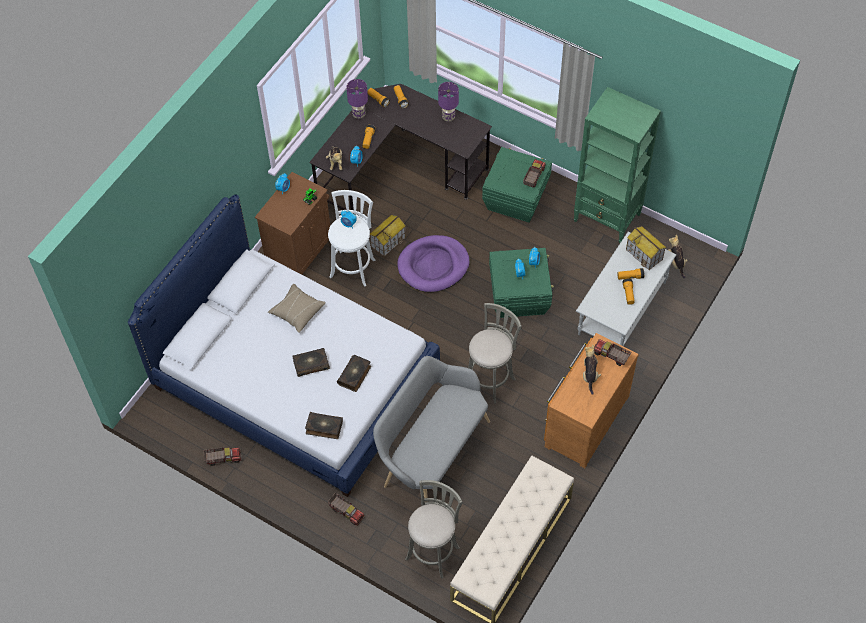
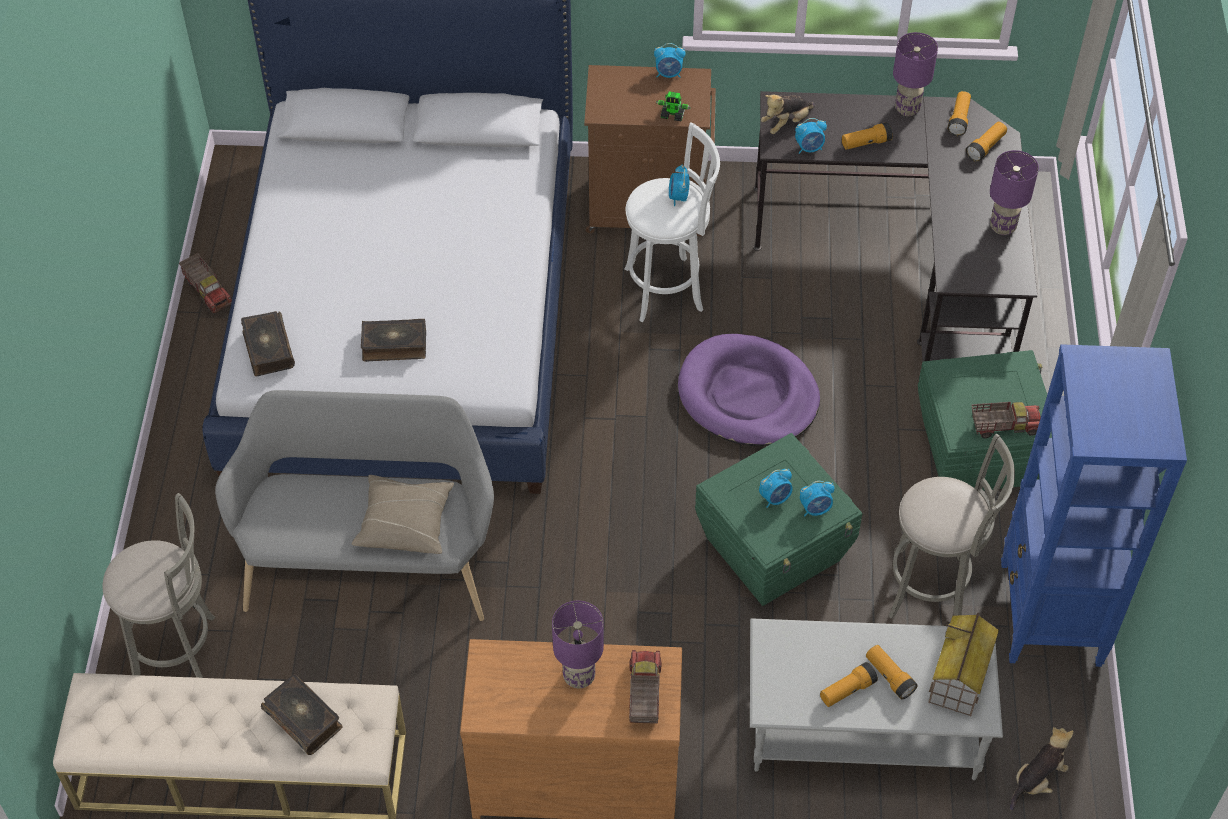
camera: 60 degrees right, 5 degrees down
(297, 311) = (471, 217): beige pillow -> beige pillow (405, 523)
(311, 364) = (380, 279): book -> book (304, 719)
(346, 512) = (194, 494): toy truck -> none
(388, 241) = (751, 311): toy house -> none
(491, 379) = (572, 583): grey stool -> grey stool (933, 589)
(590, 375) = (578, 677): plush toy -> purple table lamp
(607, 218) = (1050, 615): green bookcase -> blue bookcase

